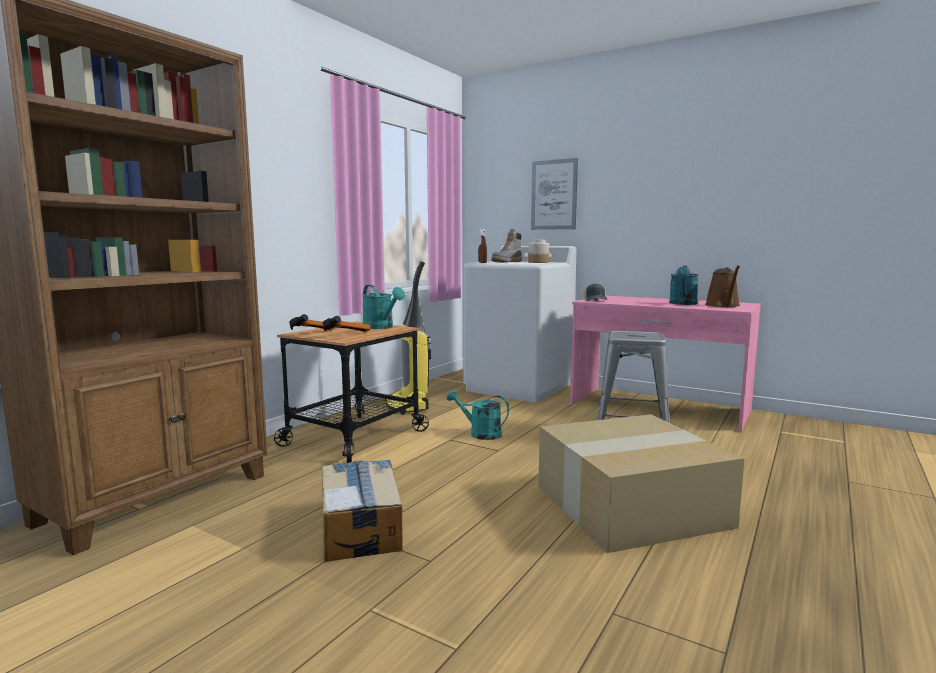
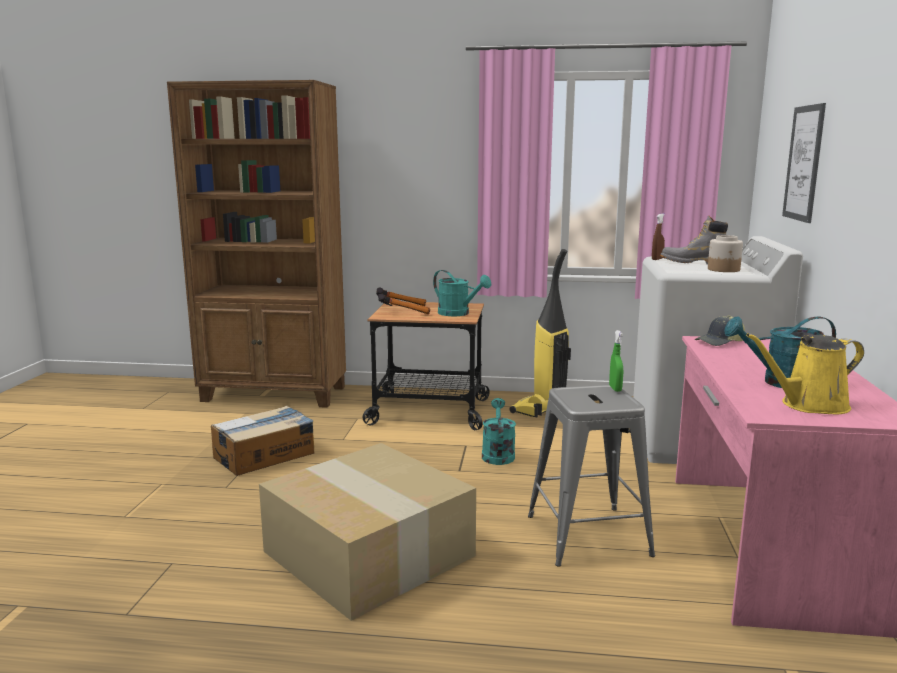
camera: 65 degrees right, 5 degrees up
(381, 327) = (458, 314): turquoise watering can -> turquoise watering can turned 75 degrees counterclockwise
(622, 331) = (615, 389): none -> green spray bottle
(723, 306) = (809, 405): brown watering can -> yellow watering can

